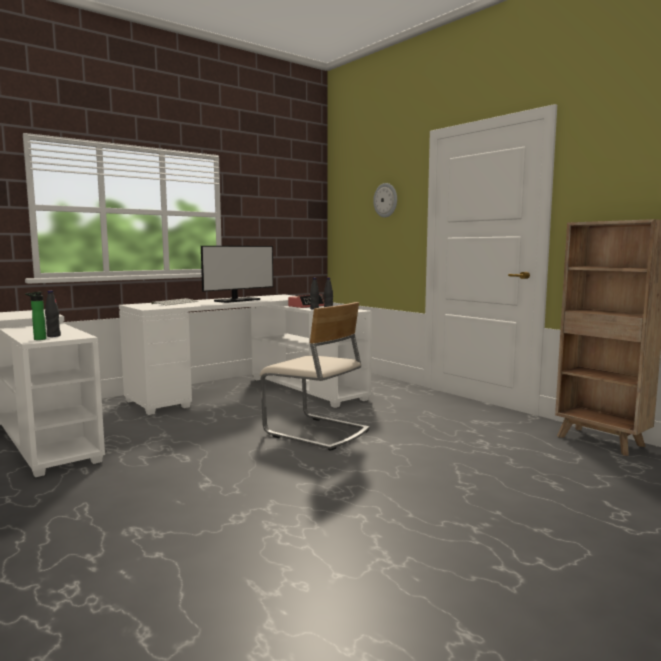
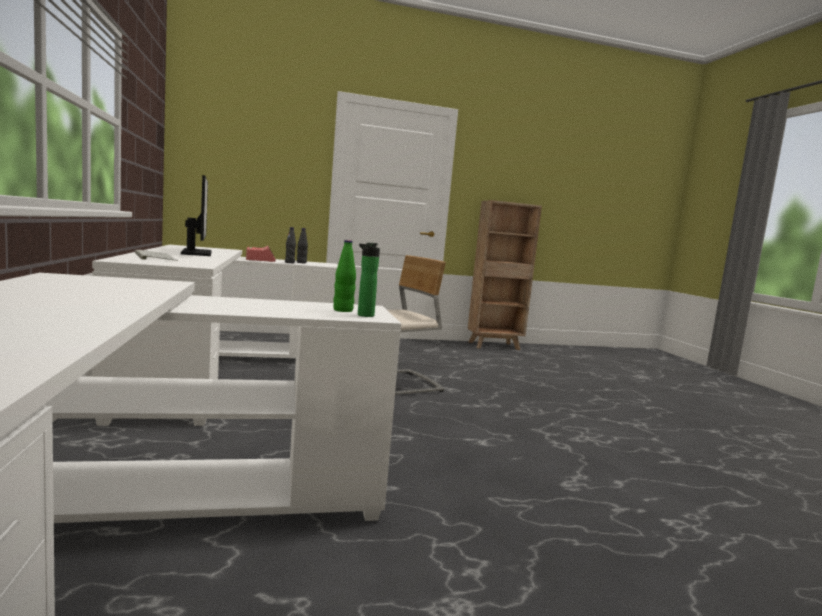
camera: 65 degrees left, 0 degrees up
(53, 336) = (343, 310): black bottle -> green bottle
(386, 200) = (274, 146): wall clock -> none

